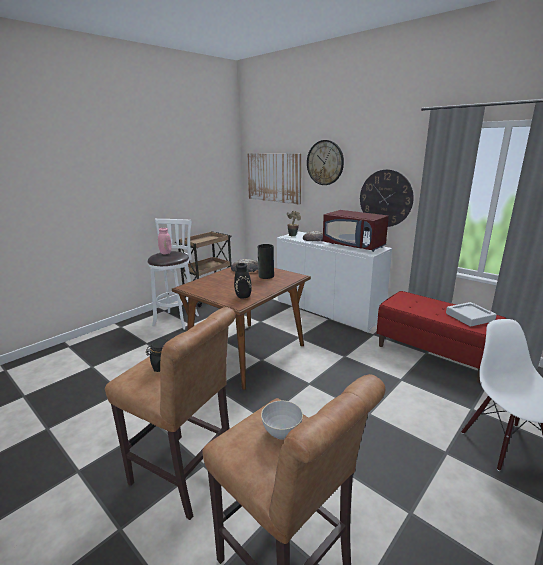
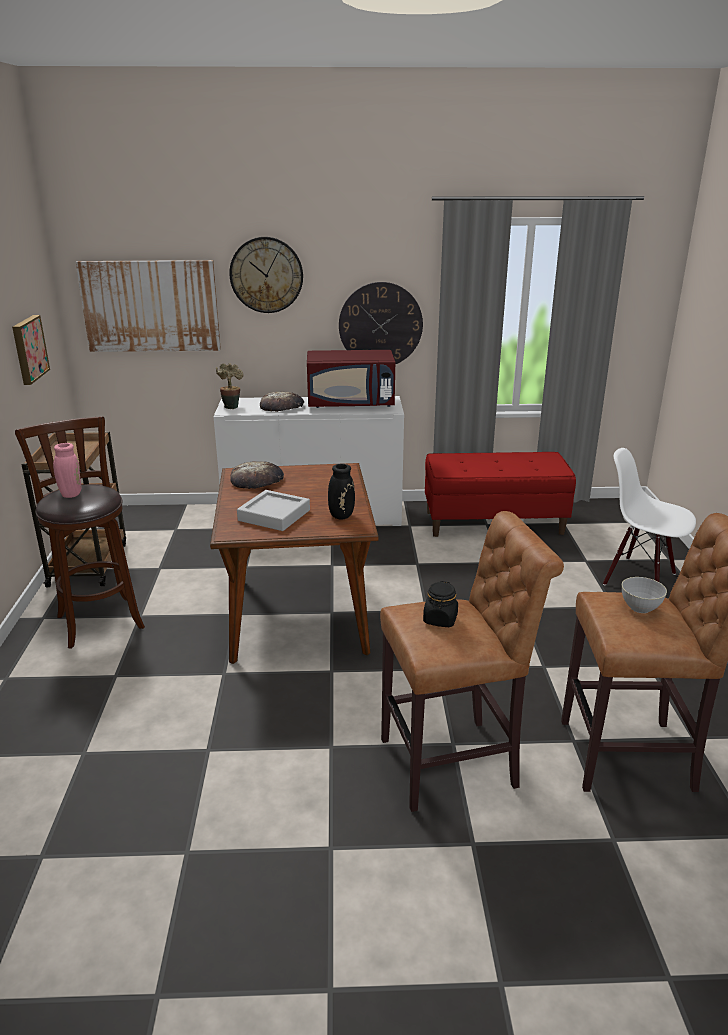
camera: 45 degrees left, 5 degrees up
(177, 319) = (99, 619): white stool -> brown stool
(204, 189) = (28, 349): none -> picture
(266, 276) = (306, 480): vase -> none
(469, 317) = (532, 462): grey tray -> grey tray (274, 515)

